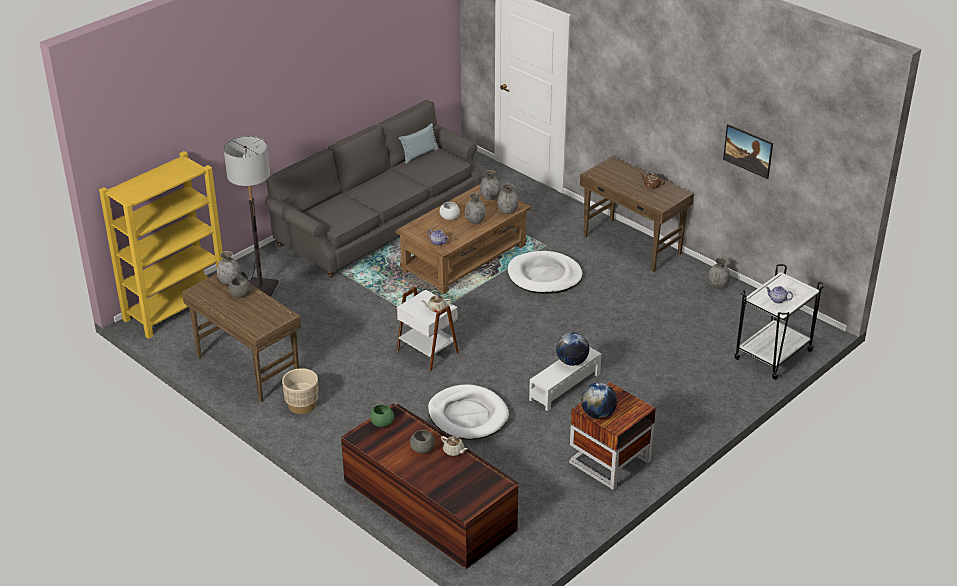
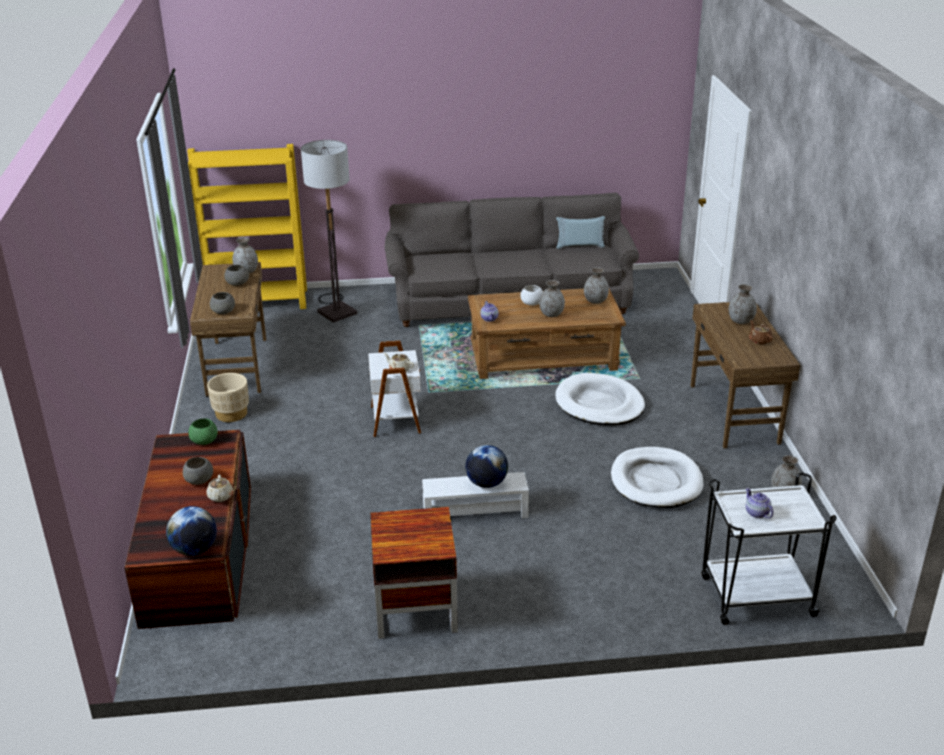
camera: 40 degrees right, 5 degrees down
(270, 321) = (223, 312): none -> grey bowl
(468, 415) = (347, 491): white dog bed -> white dog bed (656, 481)
(508, 211) = (595, 318): grey vase -> grey vase (741, 321)
(598, 414) = (387, 531): globe -> globe (195, 550)
(747, 160) = (845, 327): picture -> none

